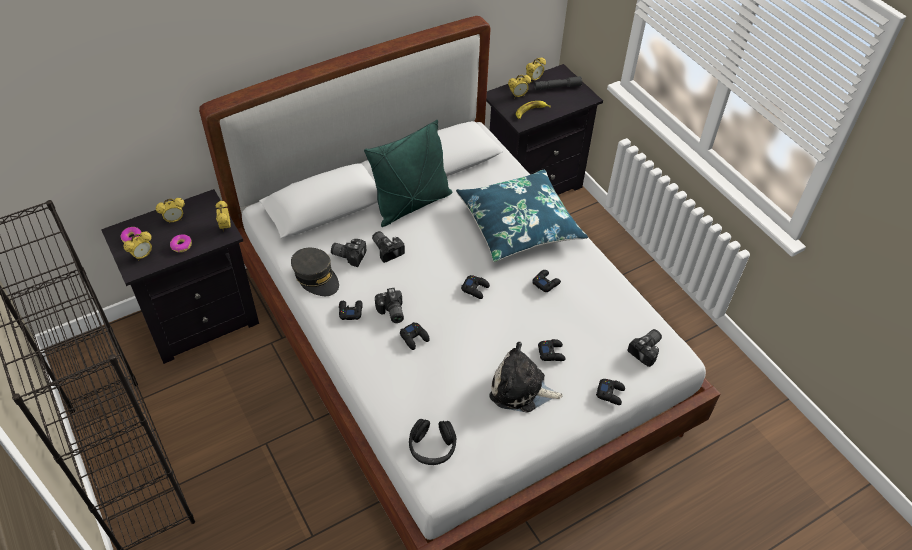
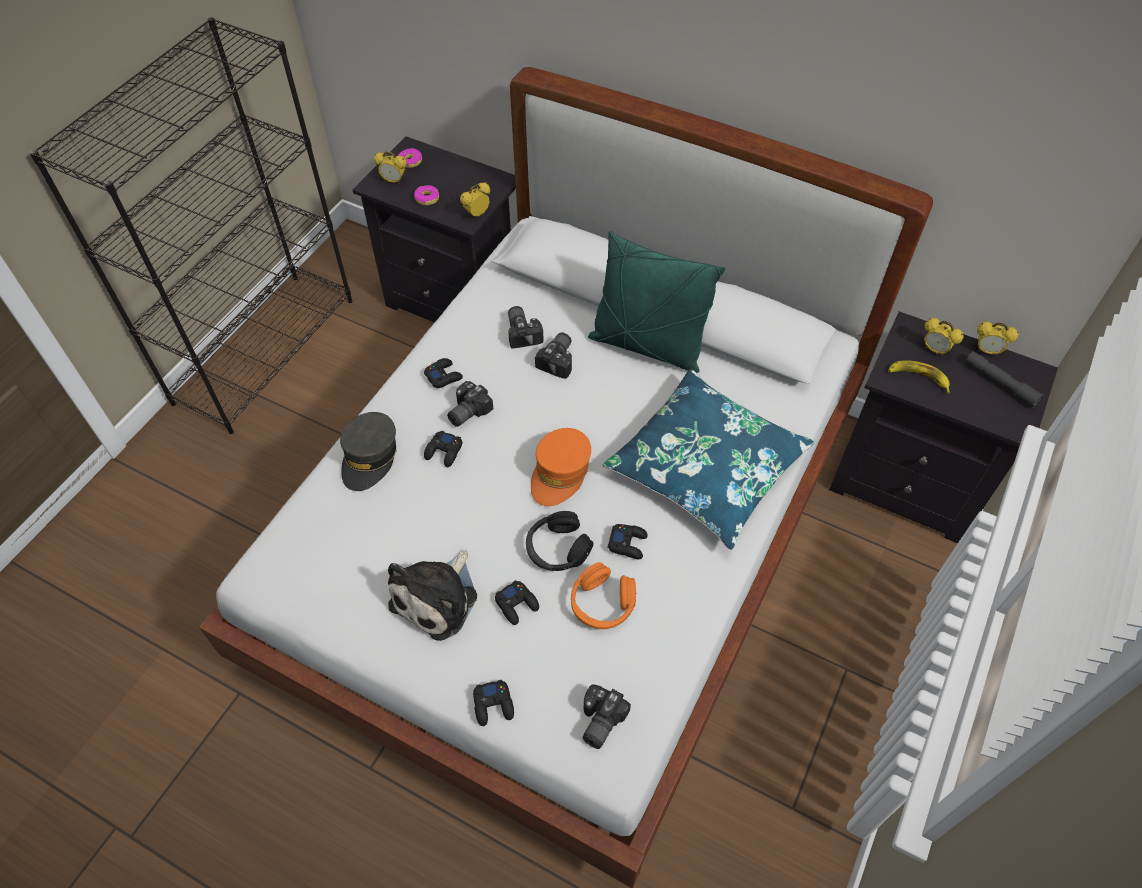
camera: 60 degrees right, 5 degrees up
(174, 220) = (456, 175): alarm clock -> none
(316, 277) = (470, 322): grey cap -> grey cap (370, 457)
(432, 447) = (299, 546): black headphones -> black headphones (557, 549)
(475, 289) = (560, 473): black game controller -> orange cap
(521, 389) = (438, 597): plush toy -> plush toy turned 135 degrees counterclockwise
(577, 313) = (602, 604): none -> orange headphones
(647, 350) = (598, 721): camera -> camera turned 105 degrees clockwise

